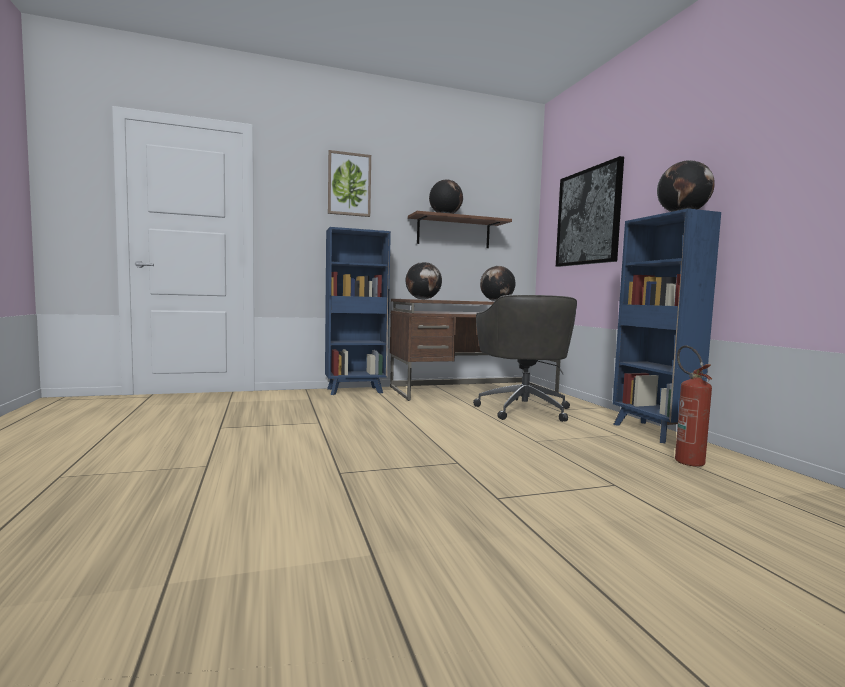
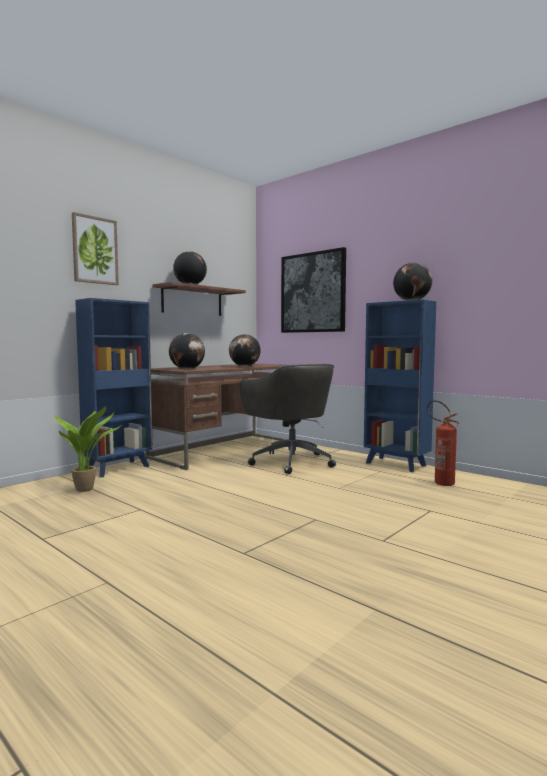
camera: 30 degrees left, 0 degrees up
(307, 401) = (87, 489): none -> potted plant

